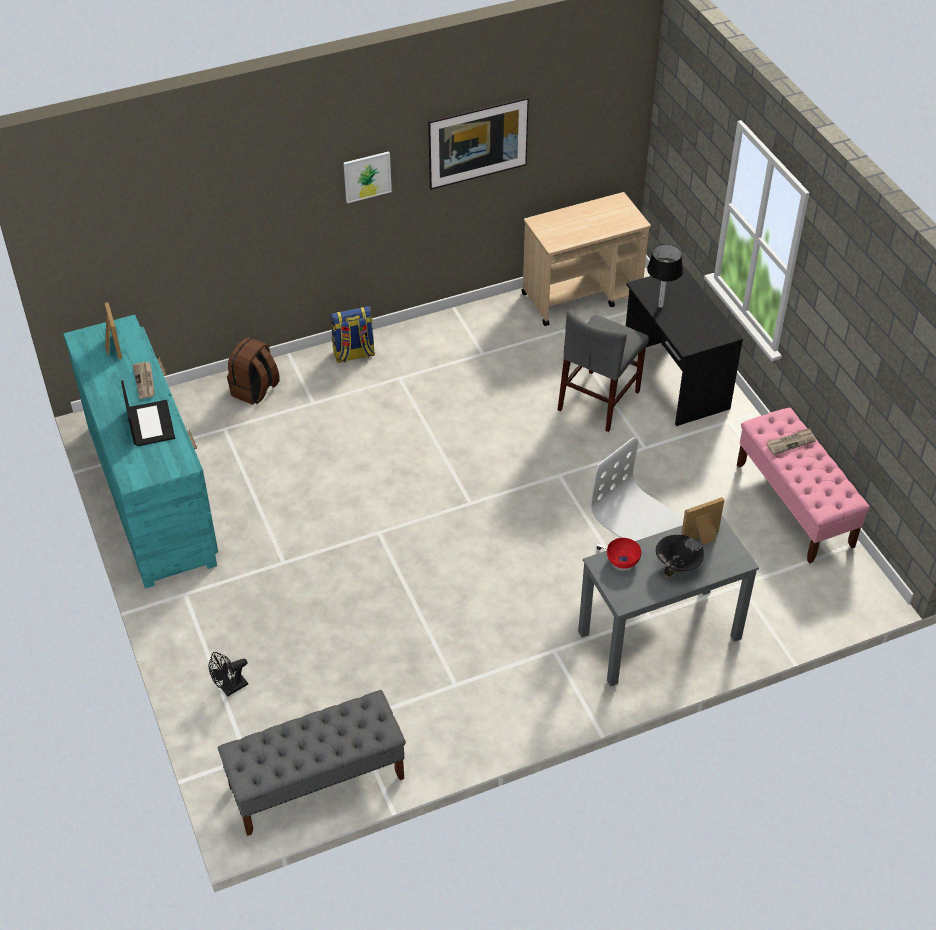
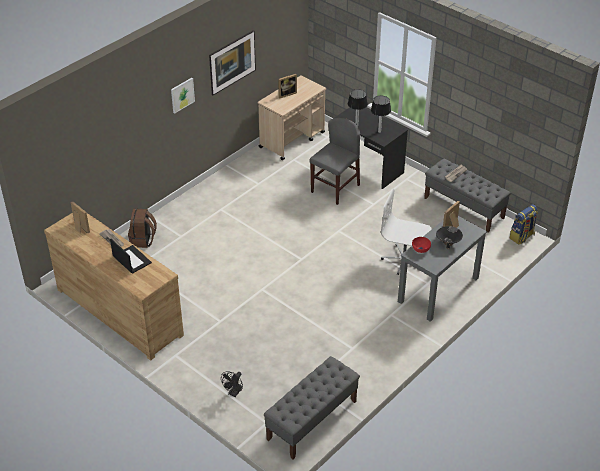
camera: 25 degrees left, 5 degrees down
(151, 493) = (120, 311): turquoise dresser -> brown dresser
(353, 354) = (187, 205): backpack -> backpack (522, 237)
(579, 218) = (286, 94): none -> picture frame
(599, 400) = (335, 188): grey chair -> grey chair turned 150 degrees counterclockwise
(692, 328) = (379, 131): none -> table lamp
(794, 505) = (464, 208): pink bench -> grey bench

